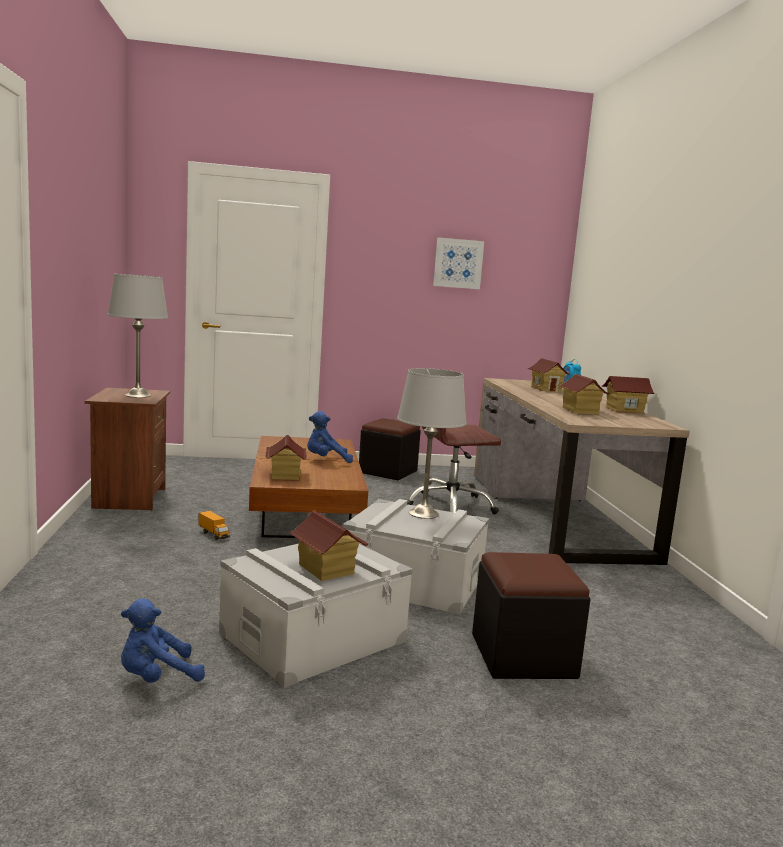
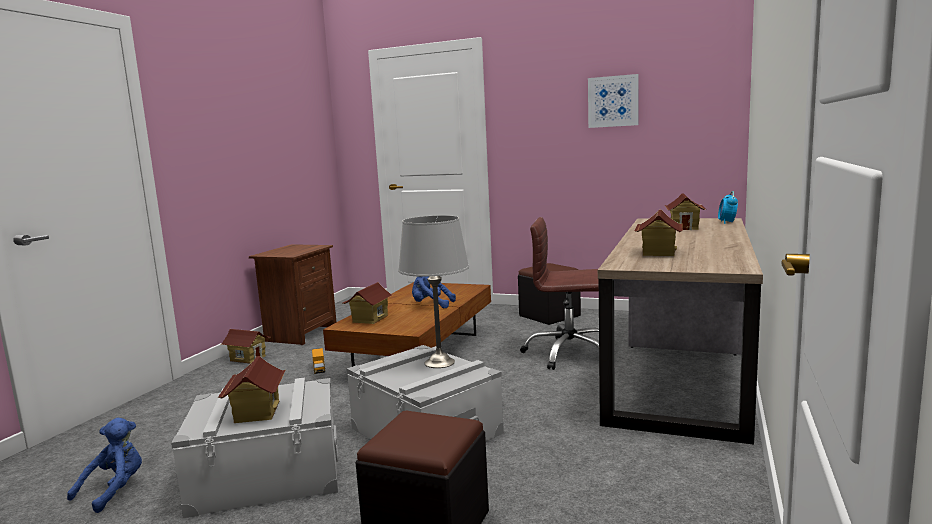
camera: 30 degrees right, 0 degrees up
(137, 395) = (296, 250): grey table lamp -> none
(156, 678) = (115, 490): blue plush toy -> blue plush toy turned 120 degrees clockwise
(624, 410) = (728, 250): toy house -> toy house (248, 358)

